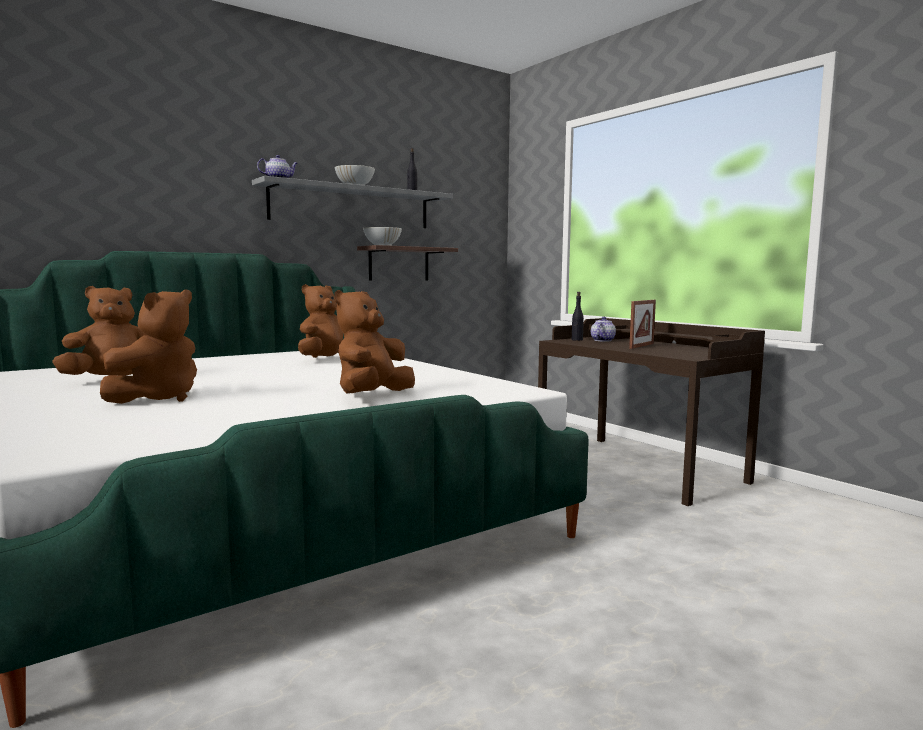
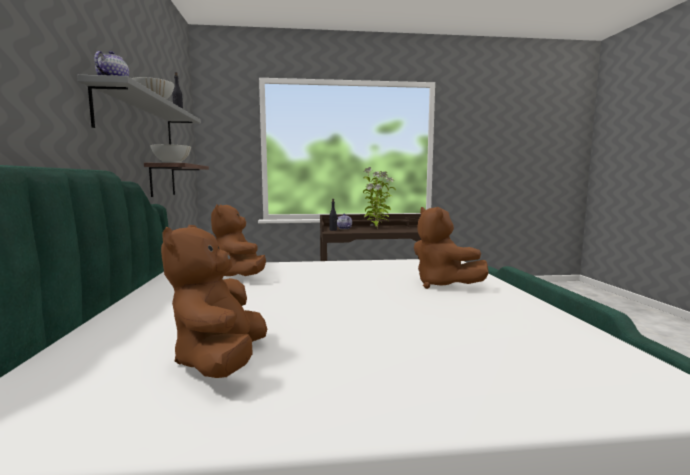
camera: 60 degrees left, 0 degrees up
(158, 398) = (396, 343): brown plush toy -> none
(641, 346) = (377, 228): picture frame -> potted plant

